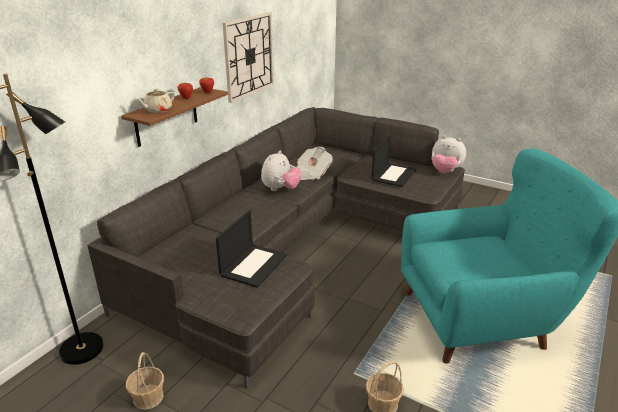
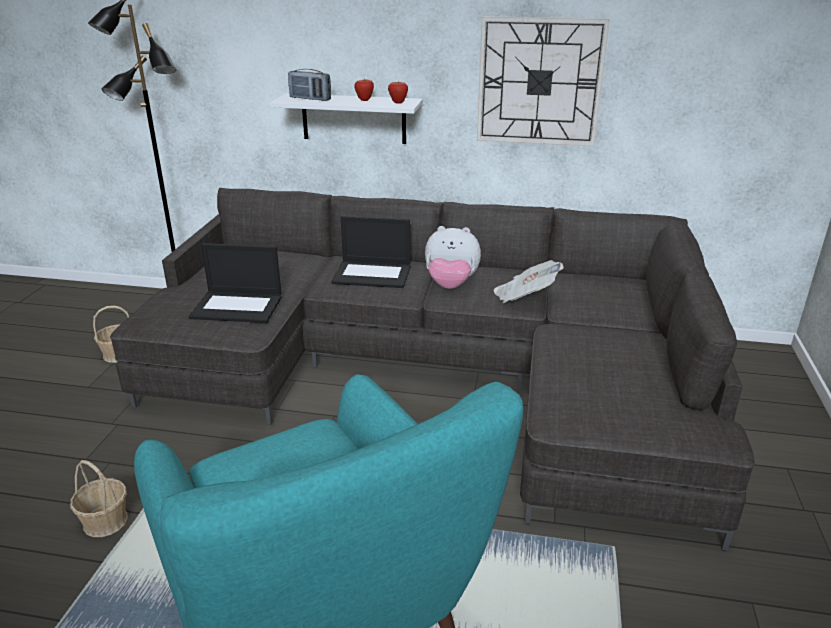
camera: 70 degrees right, 0 degrees up
(157, 110) = (310, 99): beige teapot -> radio
(166, 117) = (353, 118): brown shelf -> white shelf
(393, 175) = (596, 369): laptop -> laptop (373, 274)
(445, 171) = (683, 431): plush toy -> none

